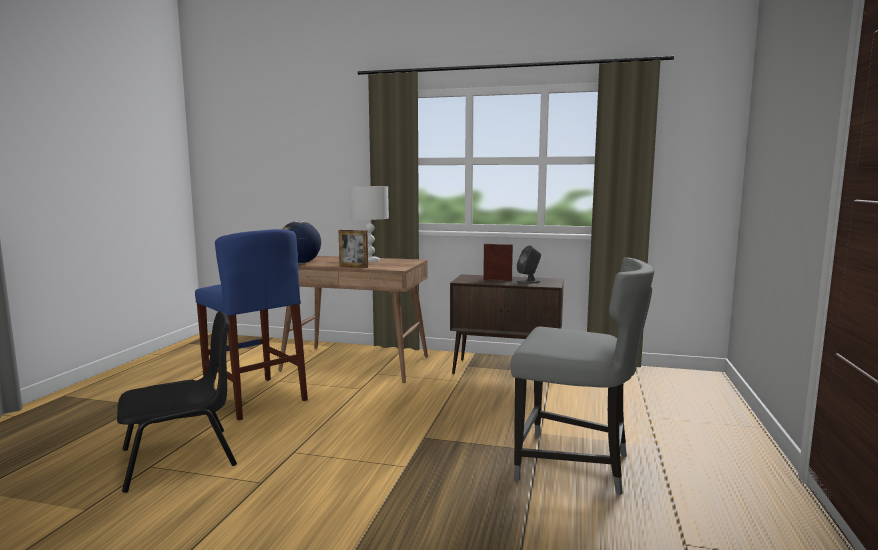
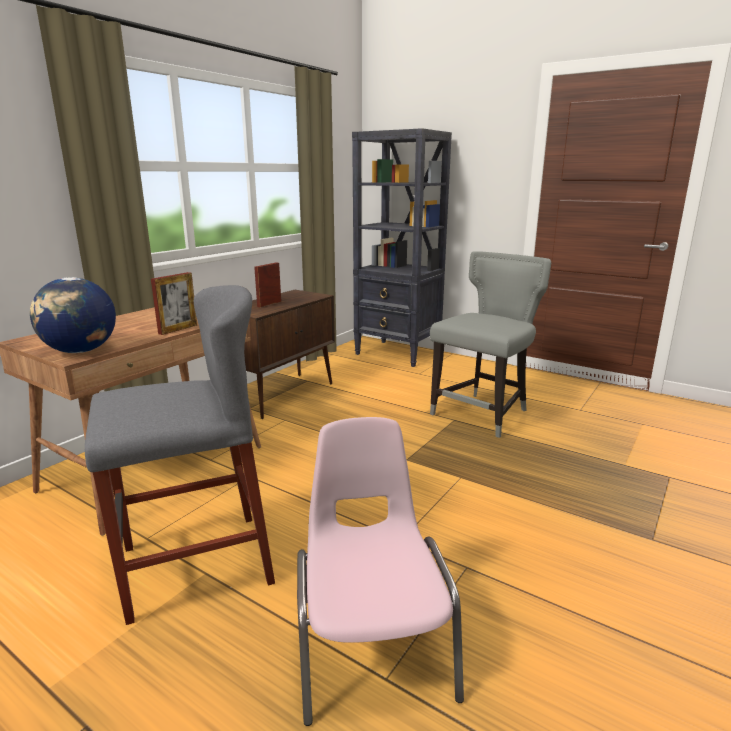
camera: 70 degrees left, 10 degrees up
(181, 458) = (372, 643): black chair -> pink chair
(255, 397) = (196, 565): blue stool -> grey stool
(370, 260) = (137, 319): white table lamp -> none
(529, 281) = (295, 298): grey speaker -> none
(696, 397) = (398, 353): none -> black bookcase

